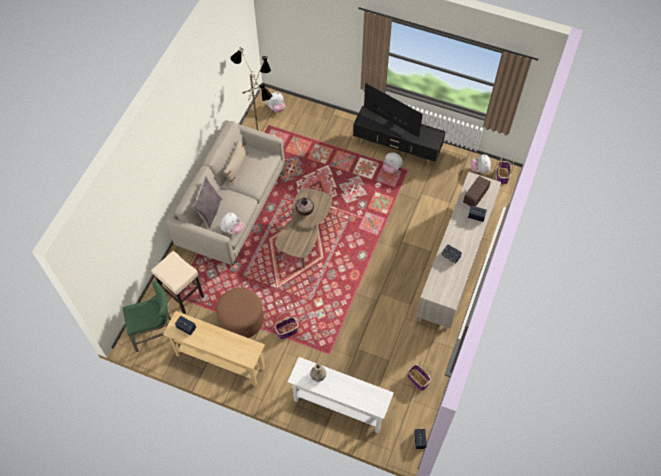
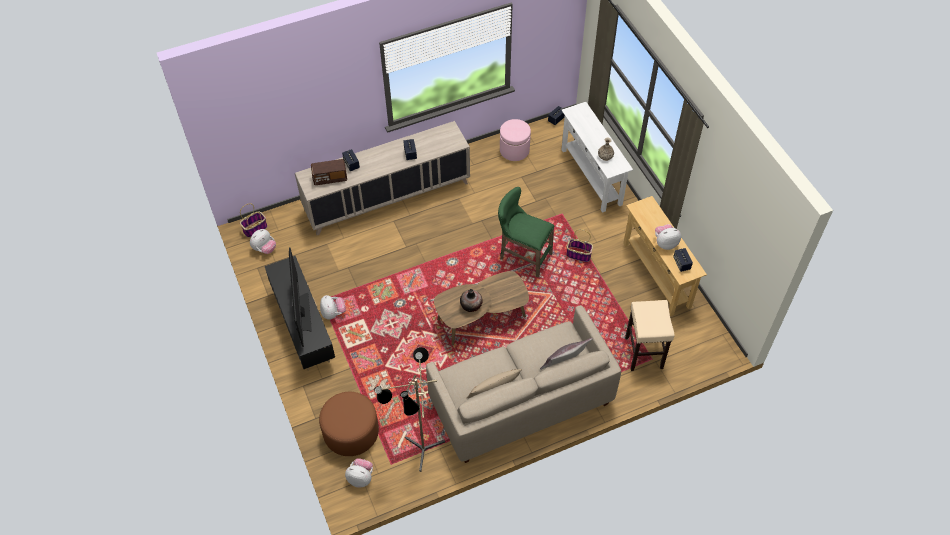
camera: 135 degrees left, 5 degrees down
(156, 333) = (695, 339): green stool -> green stool (522, 256)
(232, 229) = (558, 331): plush toy -> plush toy (665, 243)
(241, 320) = (609, 292): brown ottoman -> brown ottoman (351, 432)
(418, 380) = (514, 150): basket -> pink ottoman

